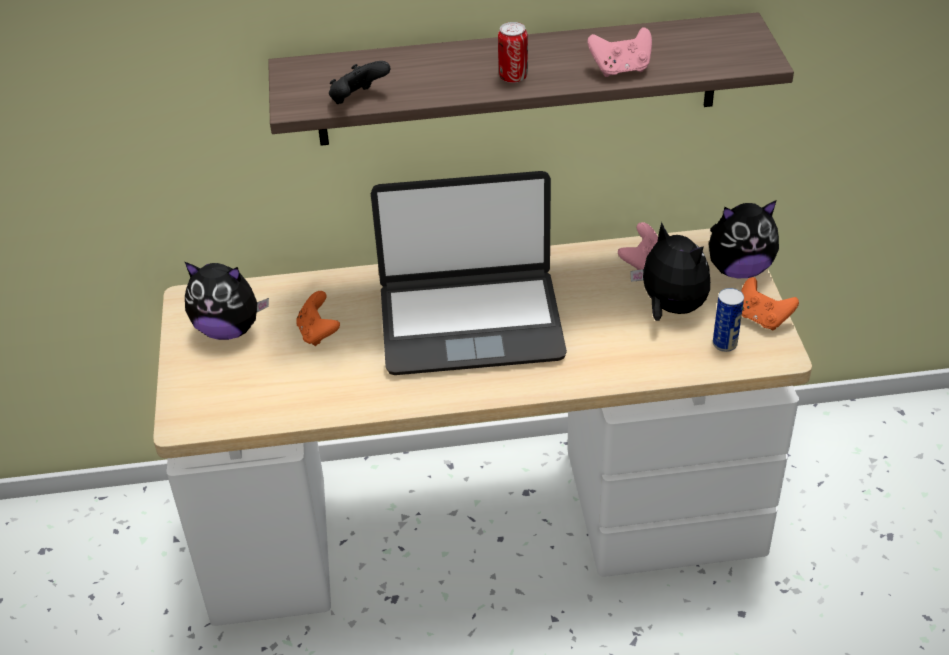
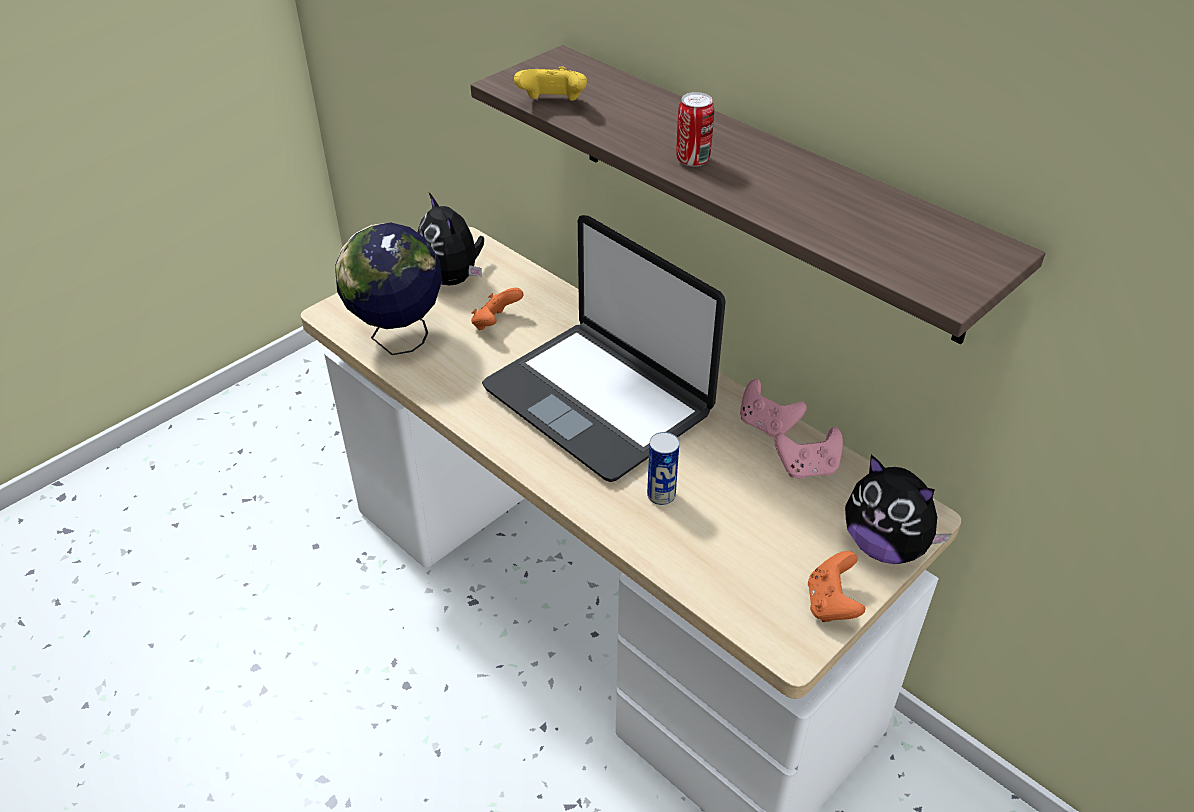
camera: 50 degrees right, 0 degrees up
(270, 398) = (398, 339): none -> globe
(358, 100) = (552, 104): black game controller -> yellow game controller
(621, 70) = (793, 211): pink game controller -> pink game controller (767, 425)
(670, 308) = (765, 522): plush toy -> none
(724, 344) = (758, 592): can -> can (661, 495)

